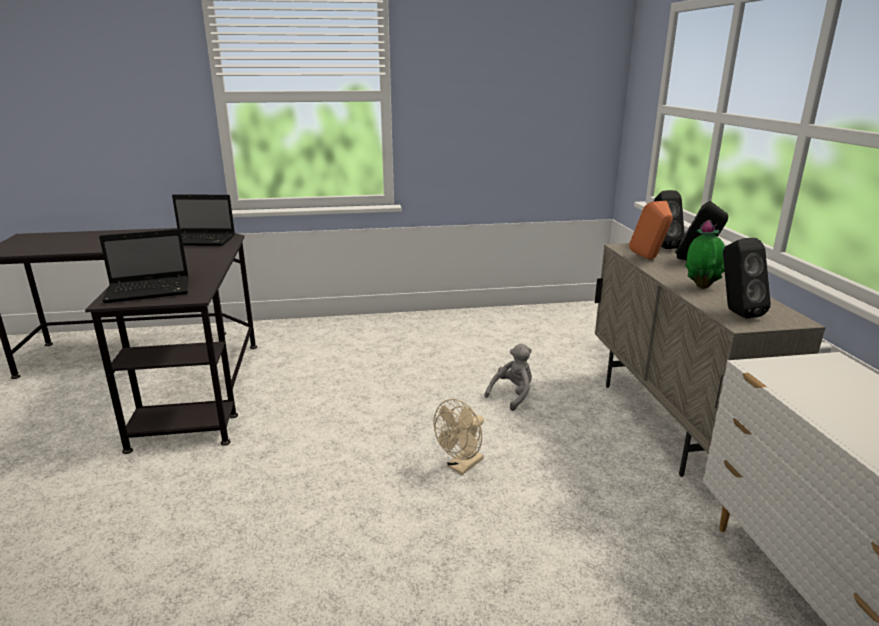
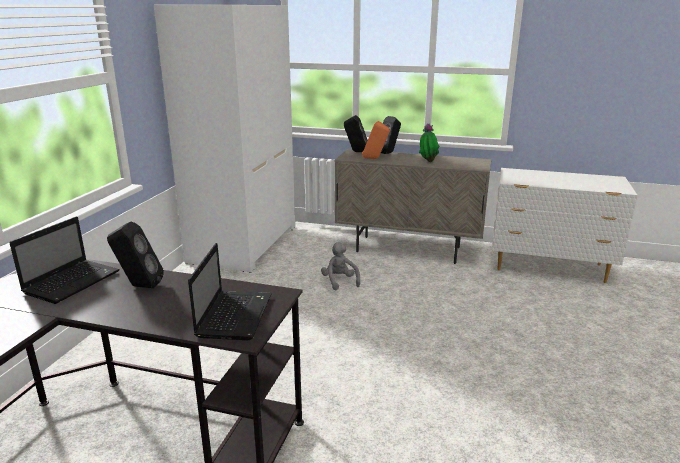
camera: 65 degrees left, 0 degrees up
(461, 466) = (408, 320): beige fan -> none
(536, 320) = (243, 243): none -> white wardrobe
(735, 312) = (466, 165): black speaker -> black speaker (139, 286)

